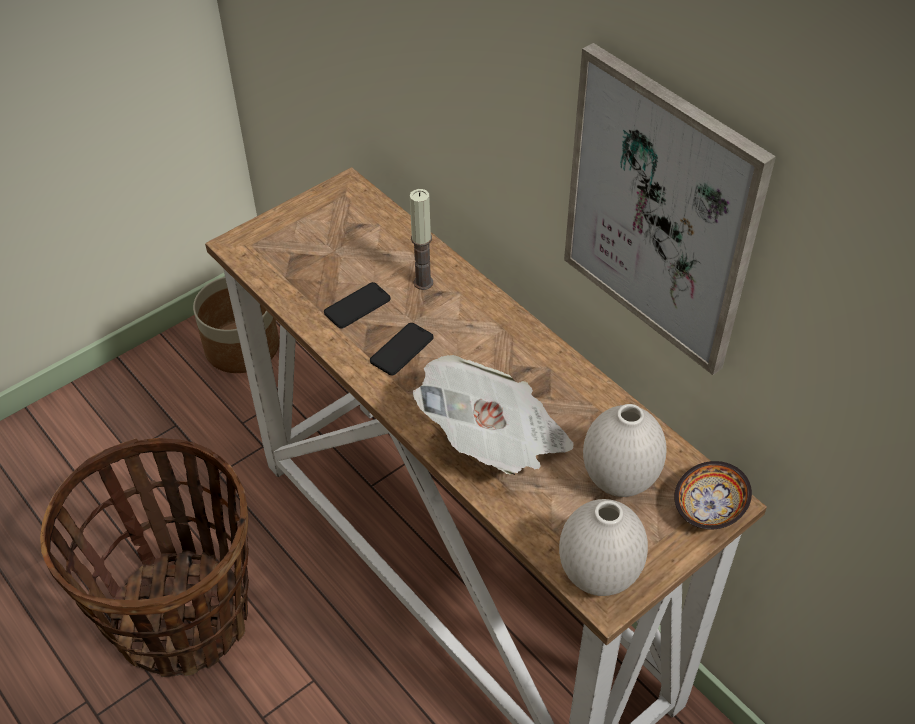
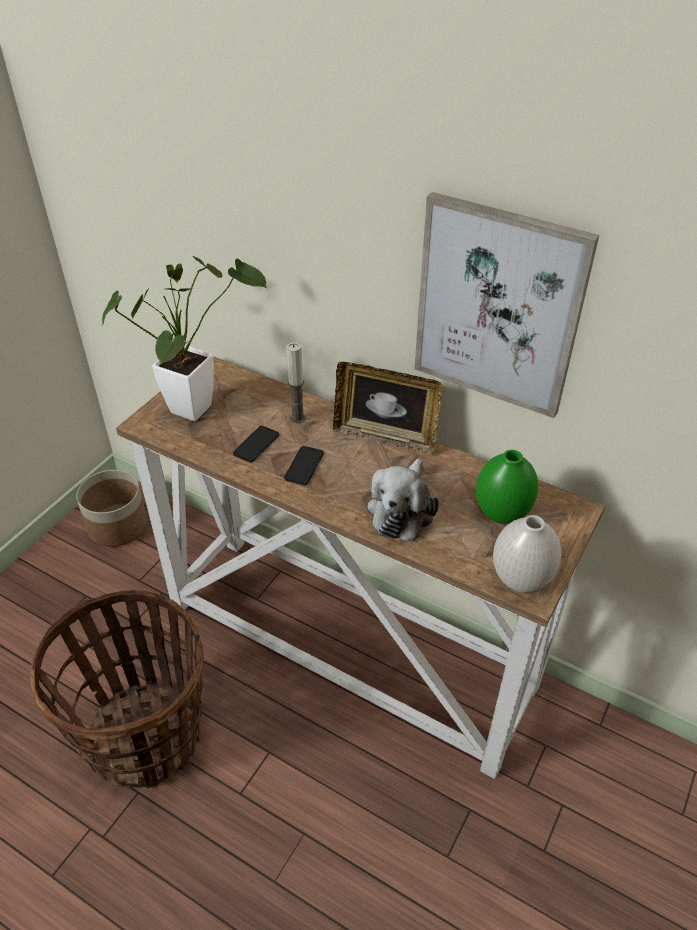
camera: 20 degrees left, 5 degrees down
(311, 234) = (197, 404): none -> potted plant
(495, 440) = (402, 510): newspaper -> plush toy
(521, 335) = (385, 436): none -> picture frame
(619, 480) = (501, 514): white vase -> green vase
(707, 508) = (568, 516): bowl -> none

